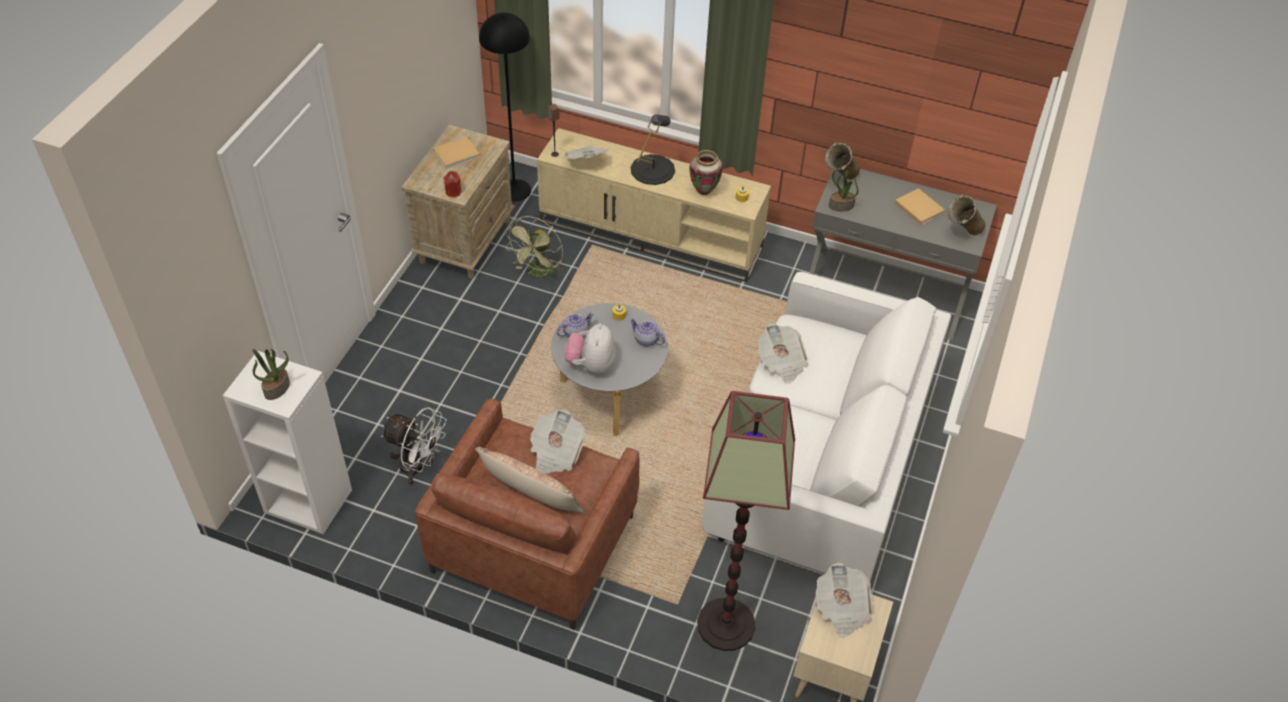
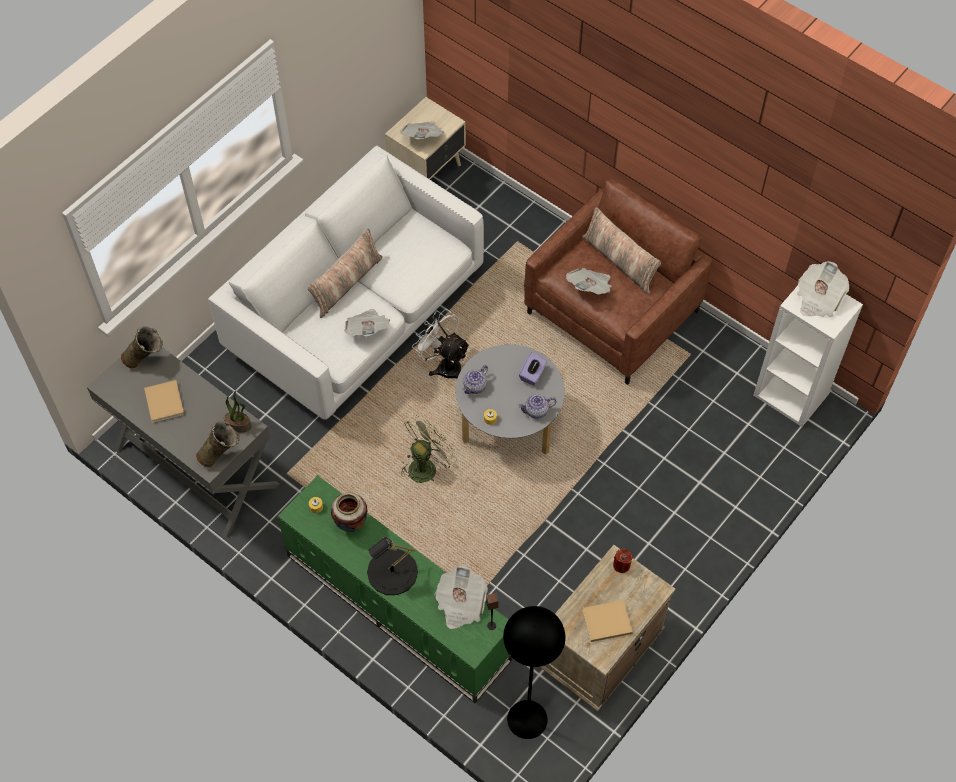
camera: 160 degrees left, 10 degrees up
(277, 388) = (818, 299): potted plant -> newspaper
(418, 467) = (694, 401): white fan -> white fan (444, 365)
(539, 273) = (533, 586): green fan -> green fan (426, 465)
(591, 364) = (532, 374): plush toy -> purple tissue box
(646, 340) = (475, 386): teapot -> teapot turned 75 degrees clockwise
(652, 234) = (395, 607): beige tv stand -> green tv stand
(725, 625) = (488, 219): floor lamp -> none
(830, 403) = (346, 283): none -> pillow

